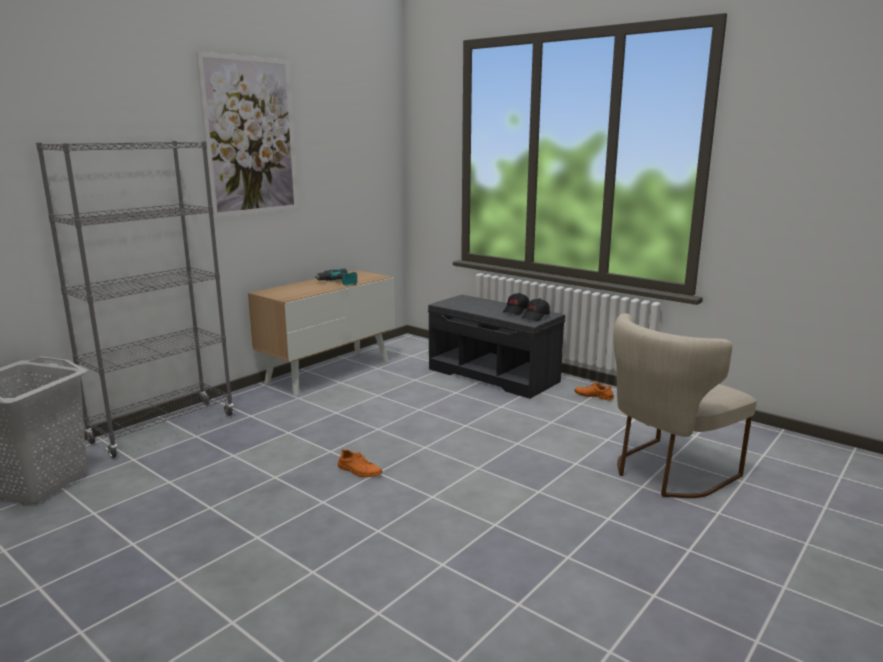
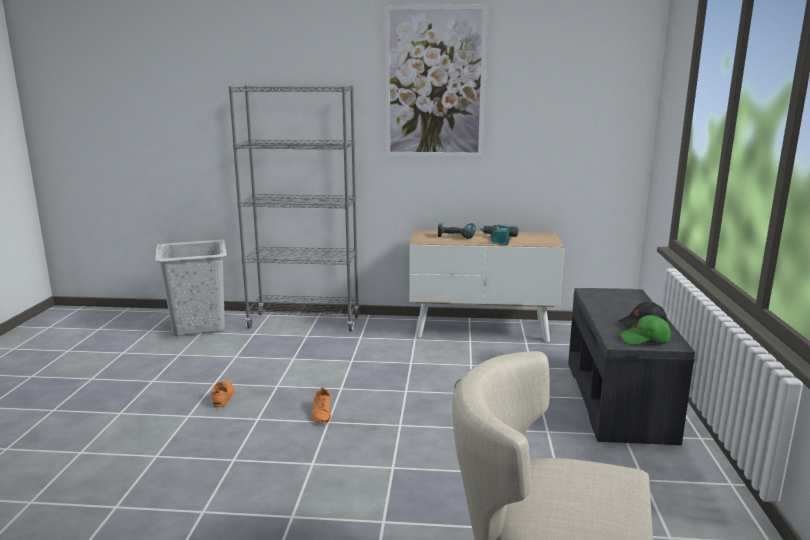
camera: 55 degrees right, 0 degrees up
(299, 287) = (457, 235): none -> power drill
(535, 317) = (644, 339): black cap -> green cap
(593, 396) = (683, 482): orange shoe -> orange shoe (223, 397)

